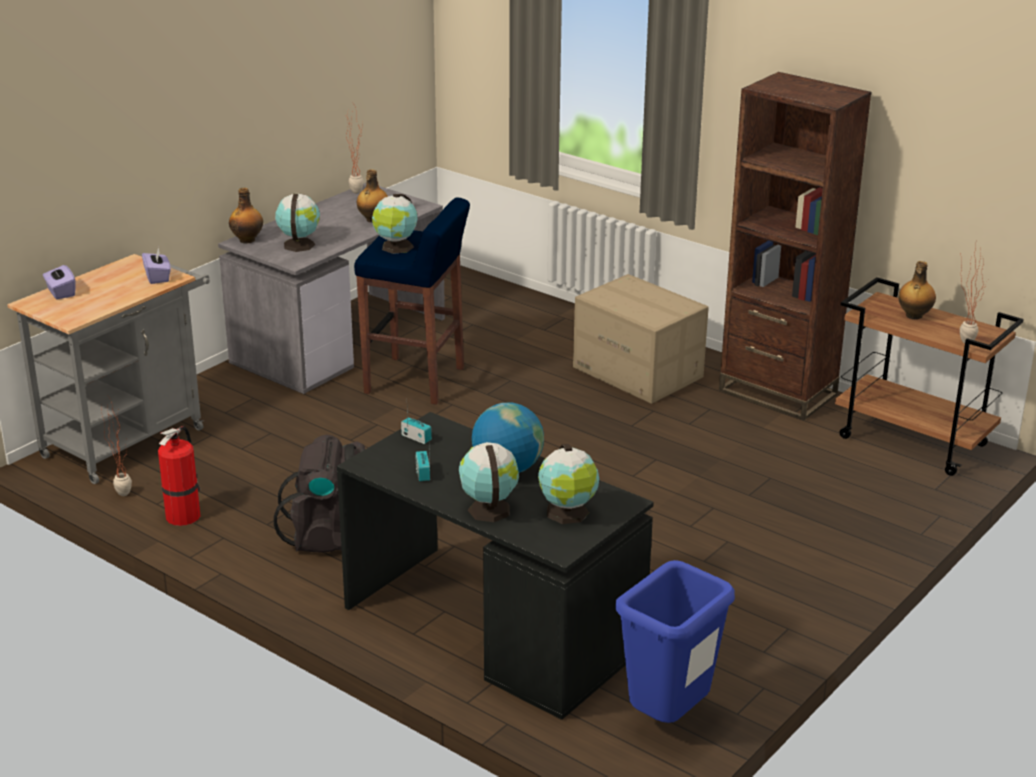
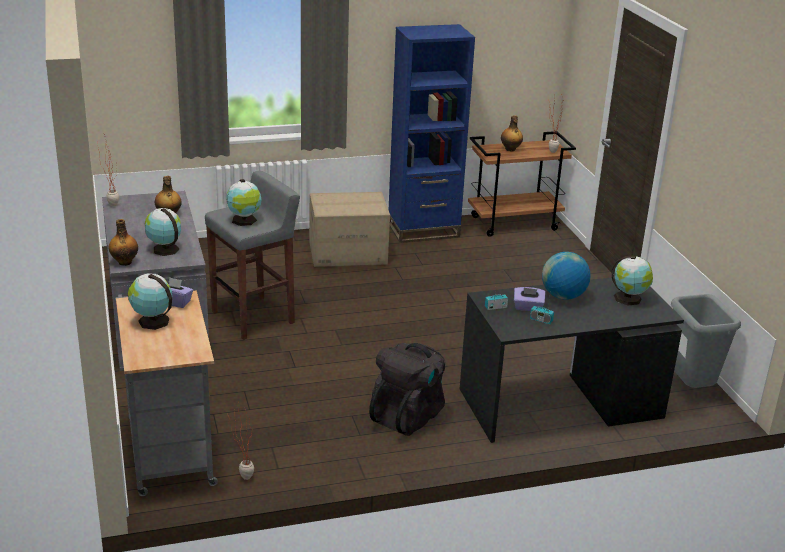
camera: 55 degrees left, 0 degrees up
(60, 292) = (140, 344): purple tissue box -> purple tissue box (528, 307)
(184, 515) = (307, 462): fire extinguisher -> none
(416, 381) = (254, 317): blue stool -> grey stool
(488, 509) = (602, 317): globe -> globe (152, 321)
(667, 720) = (690, 389): blue trash can -> grey trash can
(777, 393) = (423, 230): brown bookcase -> blue bookcase

